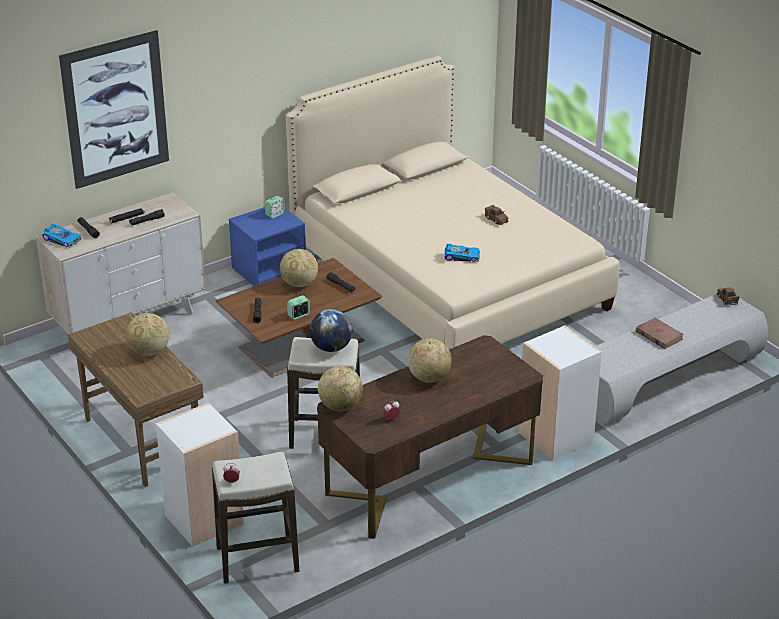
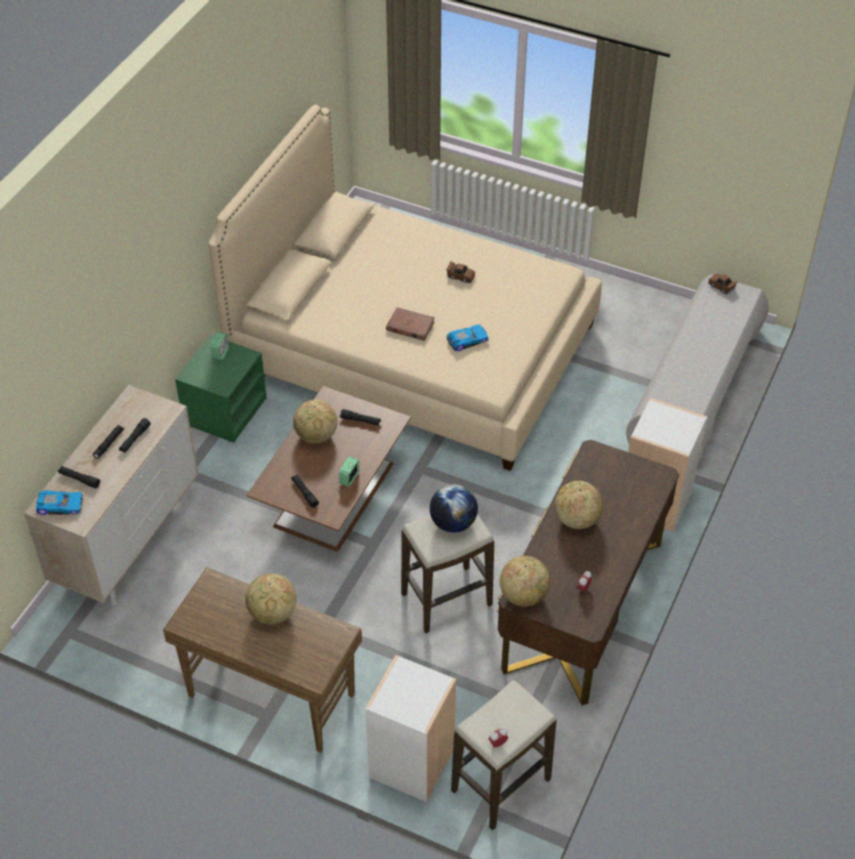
camera: 30 degrees left, 15 degrees up
(115, 109) = (68, 333): picture -> none
(269, 270) = (225, 410): blue nightstand -> green nightstand
(659, 335) = (696, 356): brown book -> brown book (410, 326)

